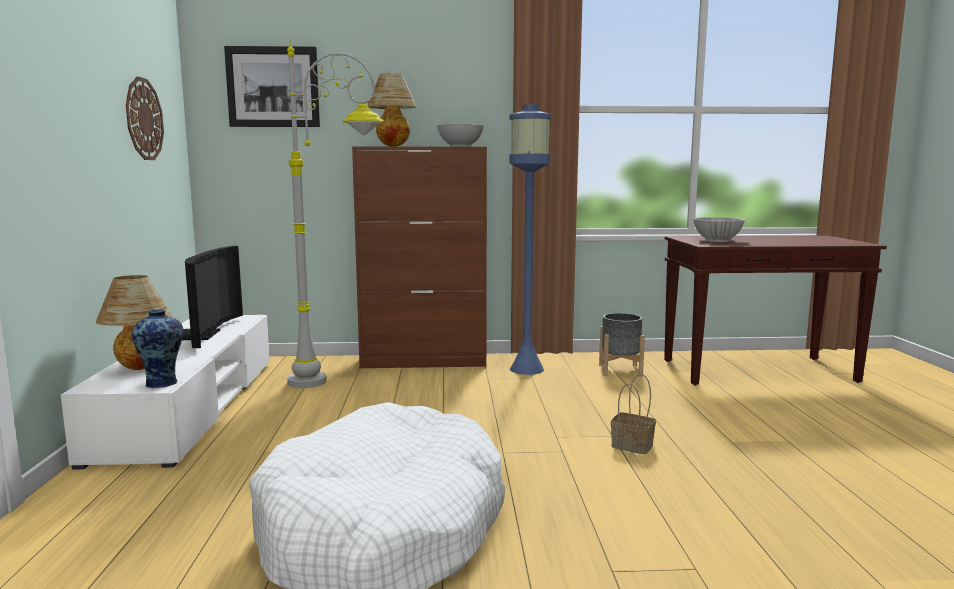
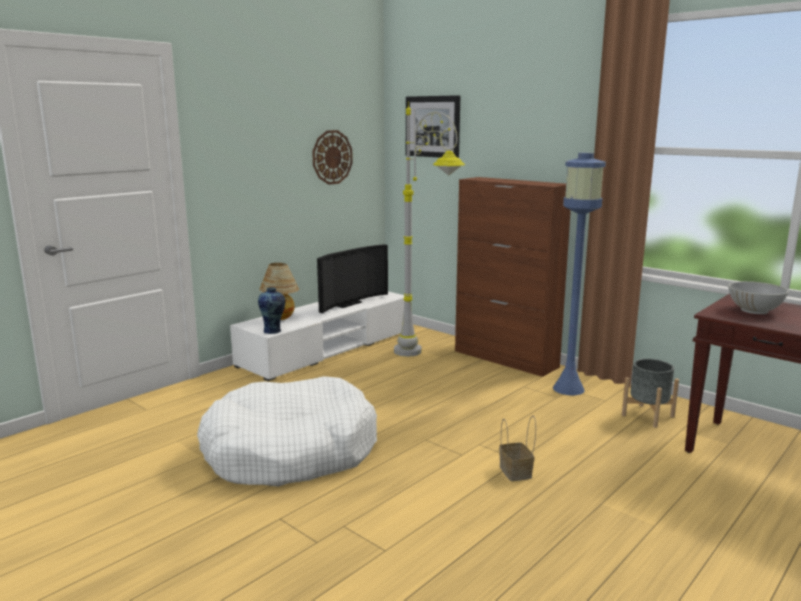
camera: 45 degrees right, 5 degrees up
(392, 146) = (495, 179): table lamp -> none
(460, 146) = (543, 183): white bowl -> none

